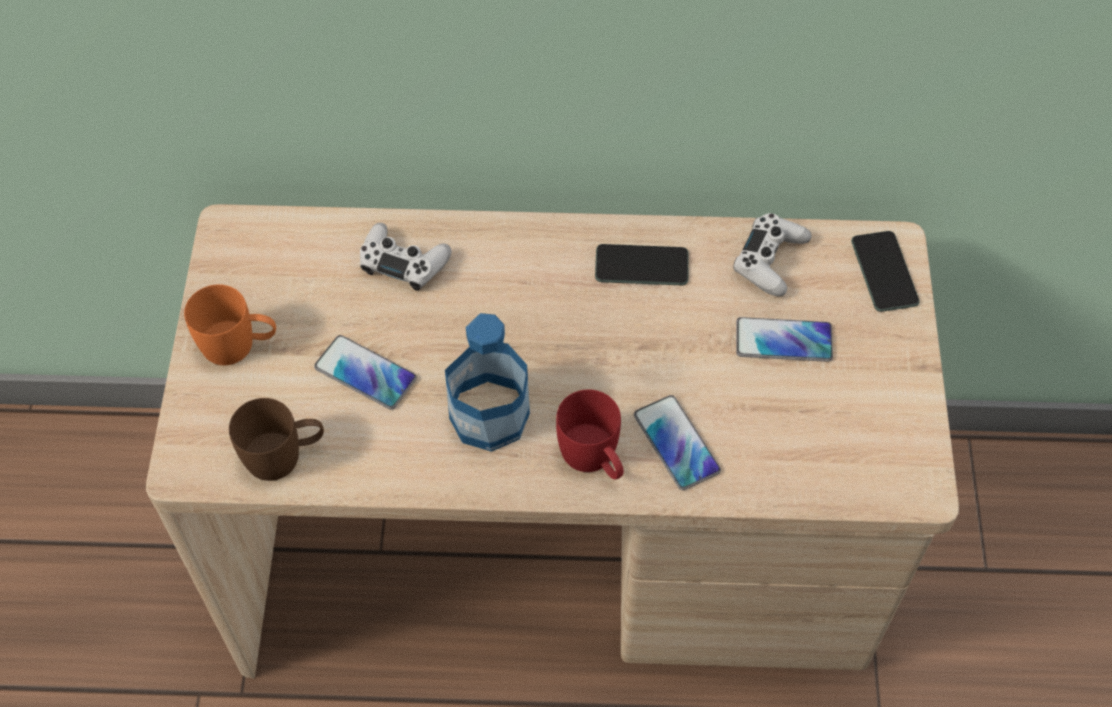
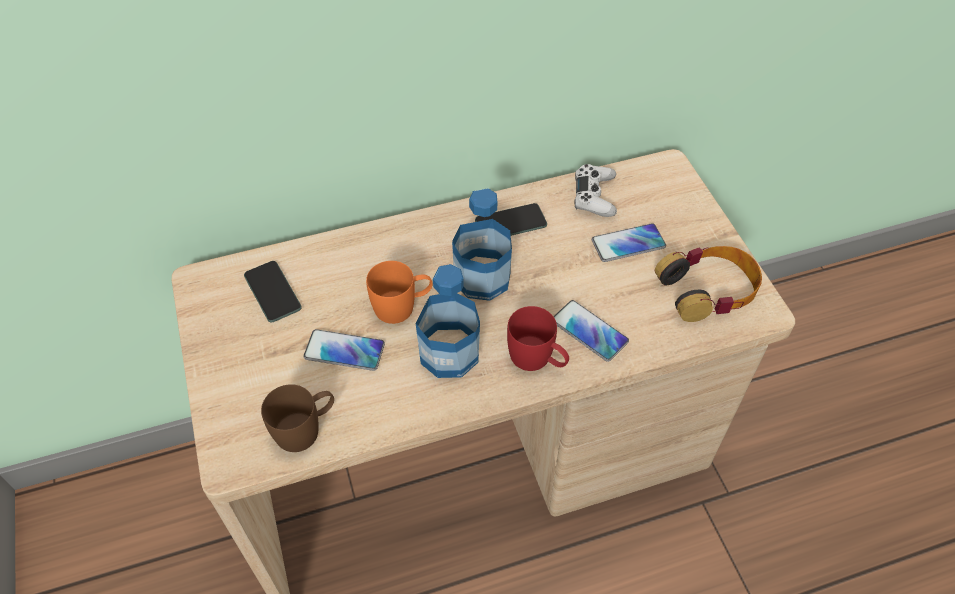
camera: 20 degrees left, 5 degrees down
(239, 345) = (238, 359): orange mug -> orange mug (402, 306)
(403, 262) = (341, 267): white game controller -> none
(572, 330) = (482, 278): none -> bottle
(860, 436) = (708, 289): none -> headphones
(884, 272) = (671, 183): phone -> phone (272, 292)

